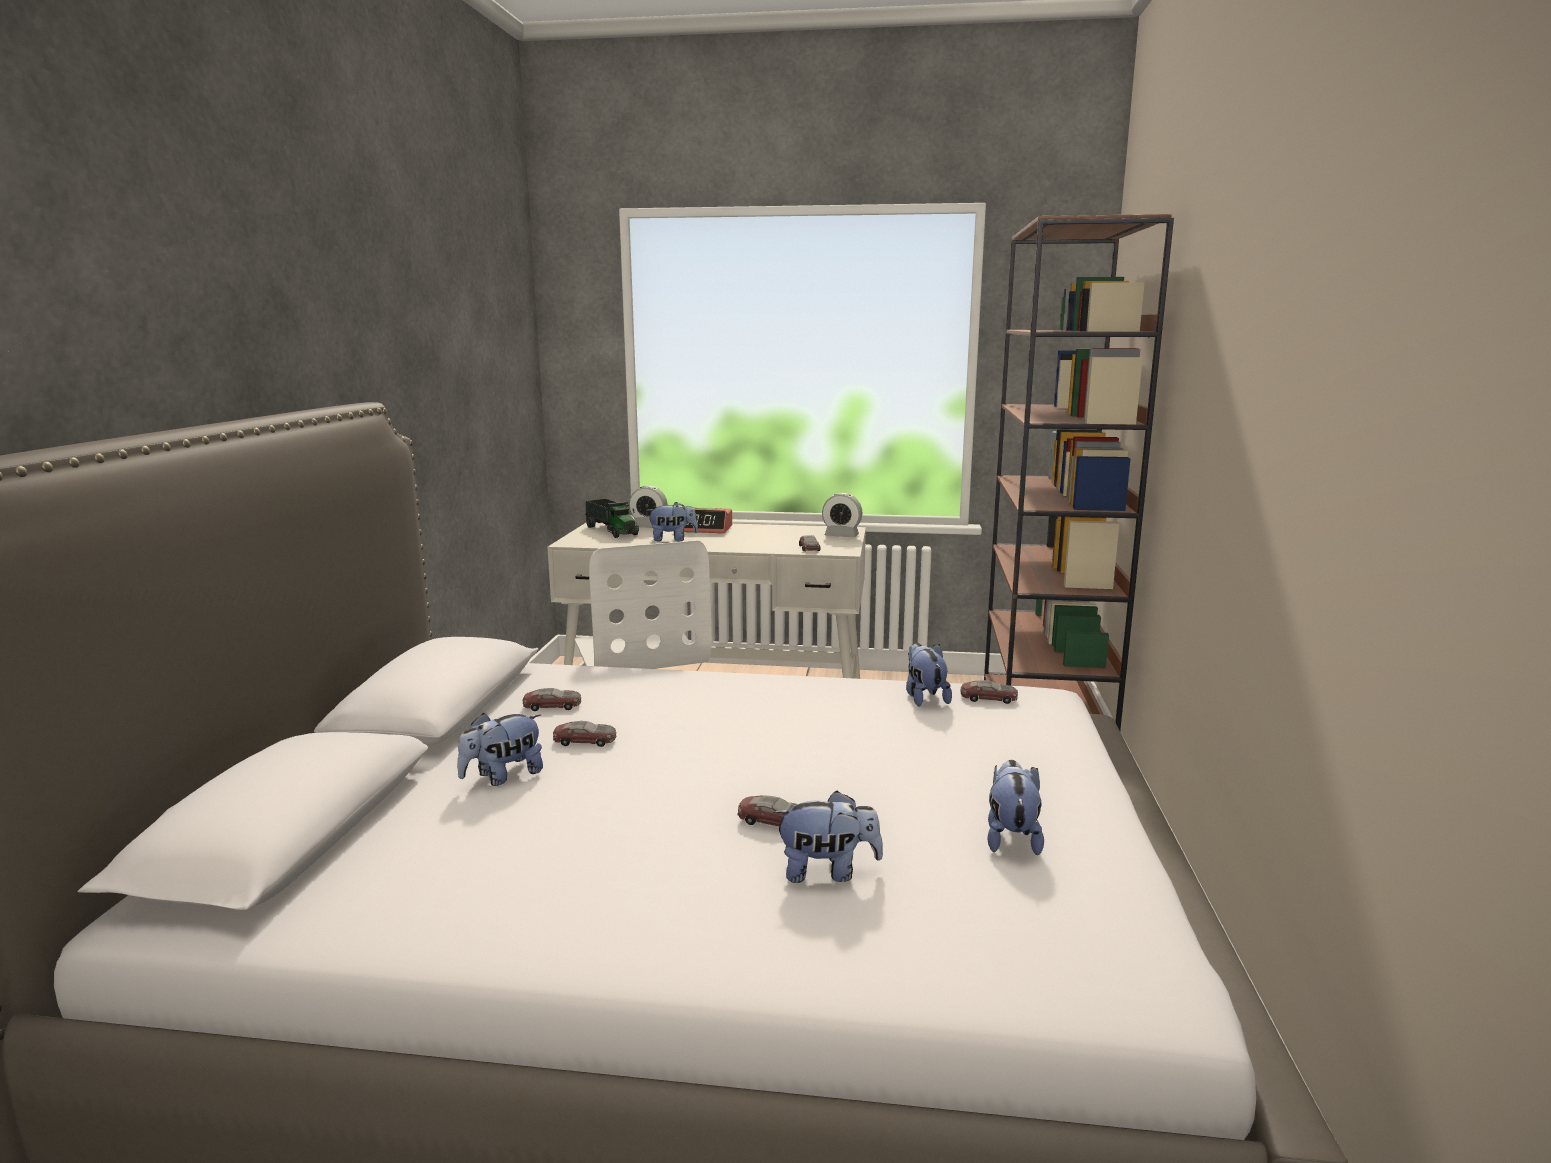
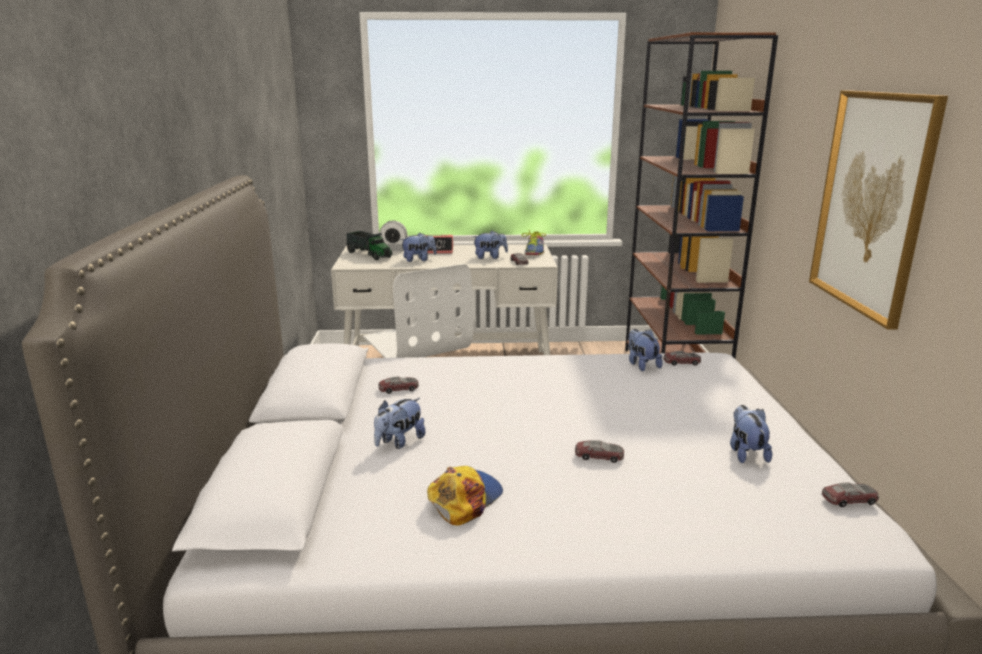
camera: 10 degrees left, 5 degrees up
(537, 864) = (464, 499): none -> cap
(585, 740) = (438, 412): toy car -> toy car (849, 499)
(827, 872) = (651, 485): plush toy -> plush toy (490, 257)
(841, 536) = (534, 251): alarm clock -> shoe
(1267, 456) = (872, 203): none -> picture

